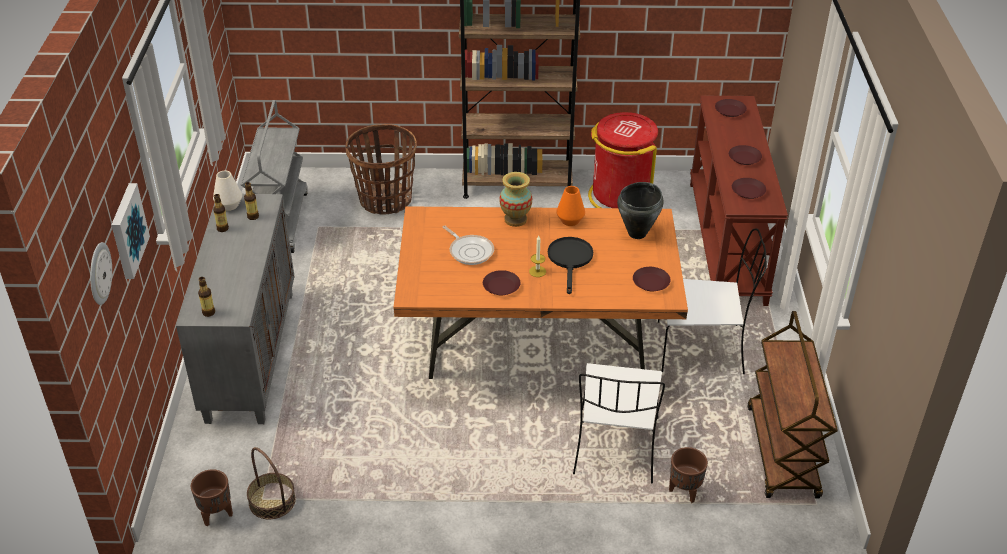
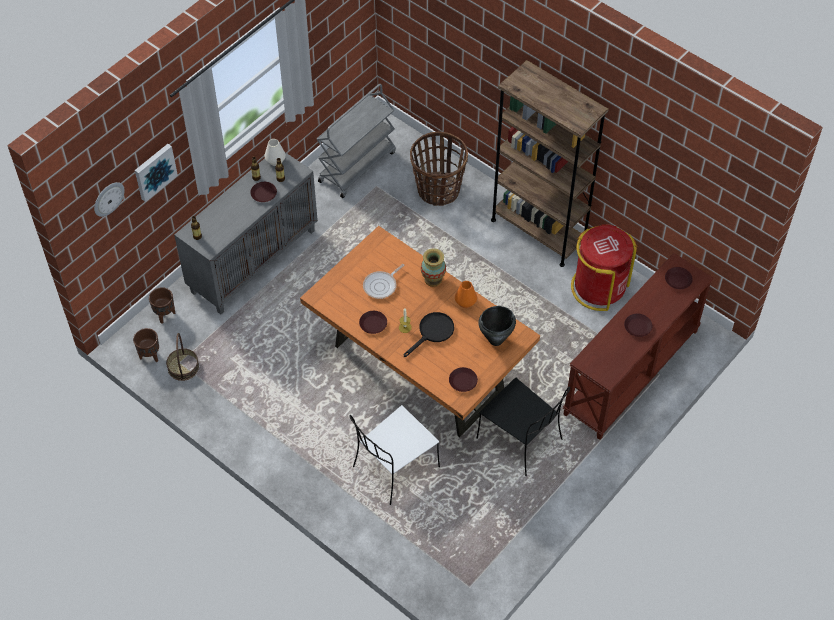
camera: 40 degrees right, 15 degrees up
(470, 251) = (381, 286): frying pan -> frying pan turned 45 degrees clockwise
(684, 492) = (403, 523): brown planter -> brown planter (164, 315)
(703, 348) = (521, 440): white chair -> black chair
(748, 191) = (606, 355): brown plate -> brown plate (264, 194)
(783, 453) = (488, 542): brown cart -> none

